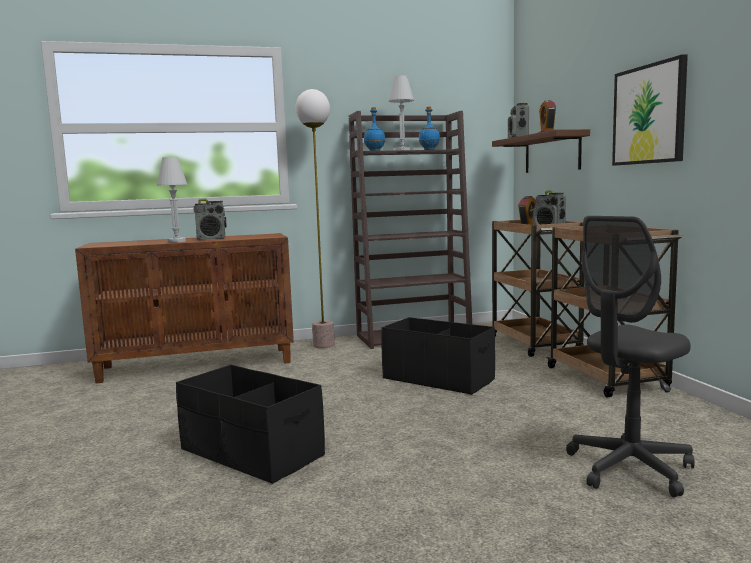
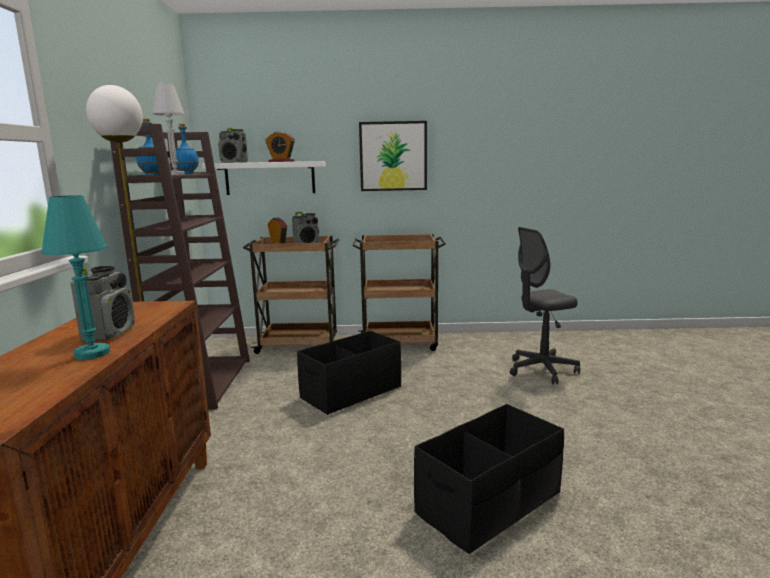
camera: 75 degrees left, 5 degrees up
(177, 241) = (92, 353): white table lamp -> turquoise table lamp
(552, 153) = (270, 178): brown shelf -> white shelf
(629, 469) = (541, 370): grey office chair -> grey office chair turned 90 degrees clockwise

